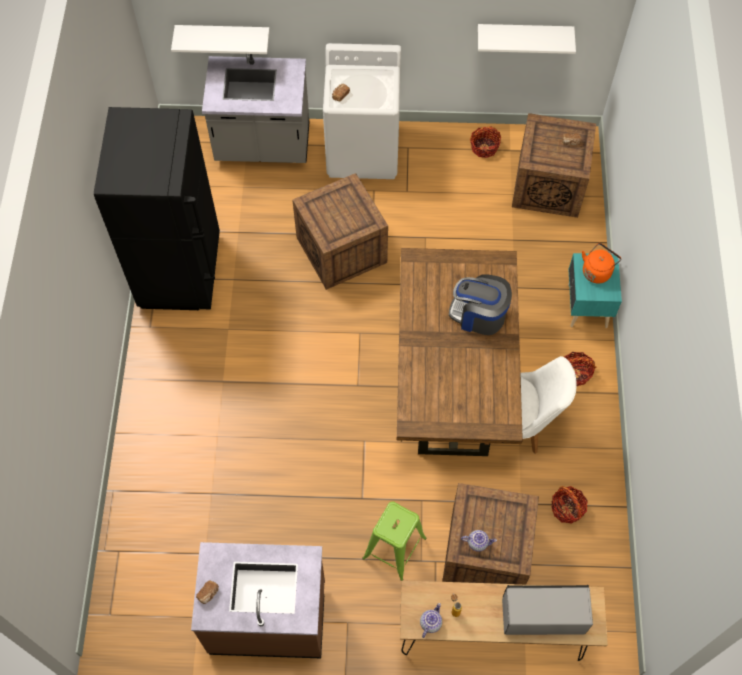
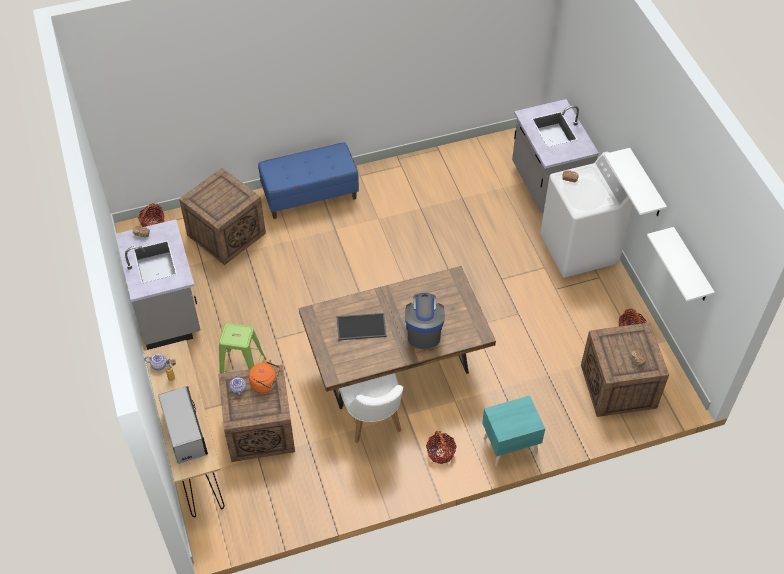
camera: 70 degrees right, 10 degrees down
(154, 392) = (310, 195): none -> blue bench
(181, 272) = (412, 177): black fridge -> none
(223, 35) = (577, 91): white shelf -> white shelf (645, 184)
(268, 617) = (168, 311): brown counter -> grey counter
(343, 250) = (478, 264): crate -> crate (226, 235)
(451, 377) = (360, 327): none -> tray
(567, 508) = (315, 476): basket -> basket (153, 223)
(597, 271) = (520, 417): orange kettle -> orange kettle (266, 384)

